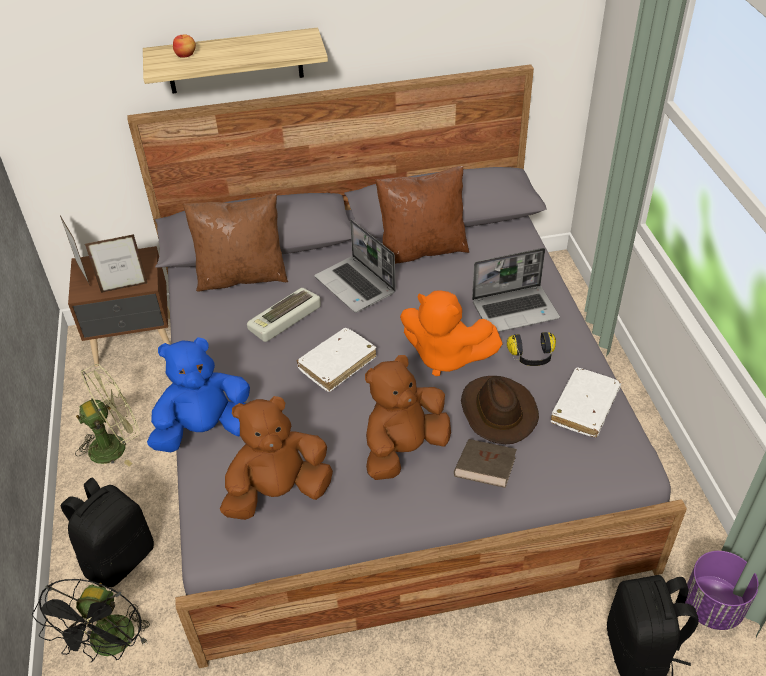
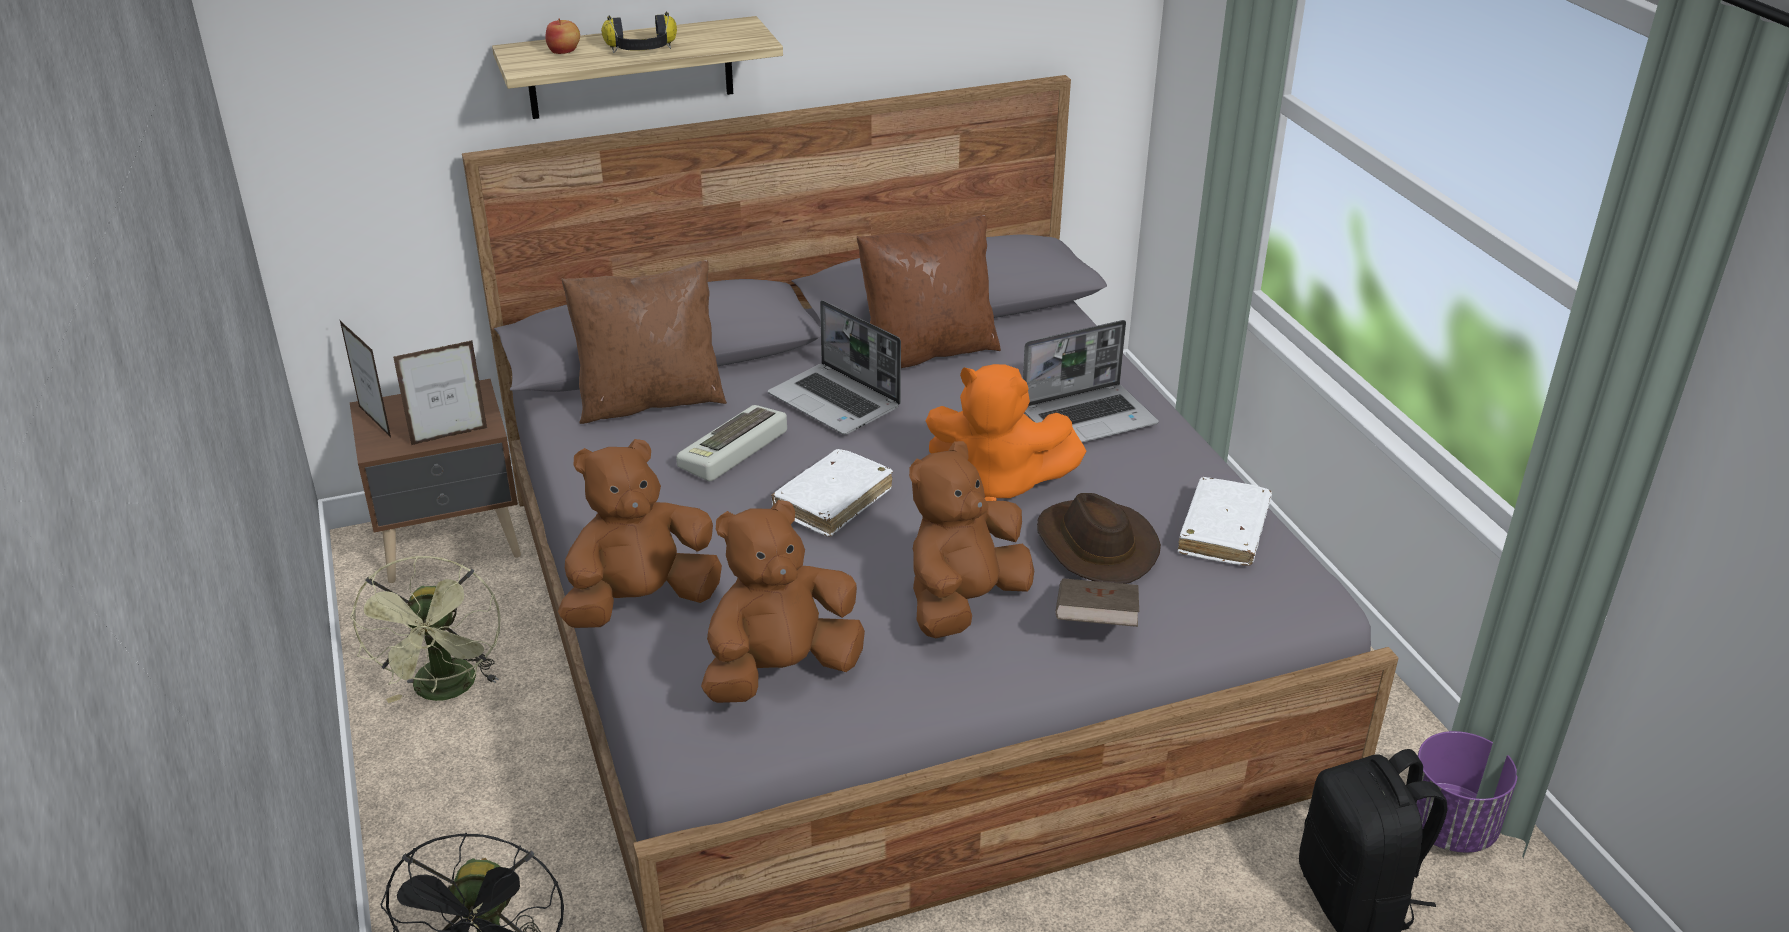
camera: 10 degrees left, 10 degrees down
(115, 444) = (446, 691): green fan -> green fan turned 120 degrees clockwise
(119, 557) = (485, 851): black backpack -> none
(205, 430) = (641, 602): blue plush toy -> brown plush toy
(532, 356) = (1129, 474): headphones -> headphones (642, 50)

